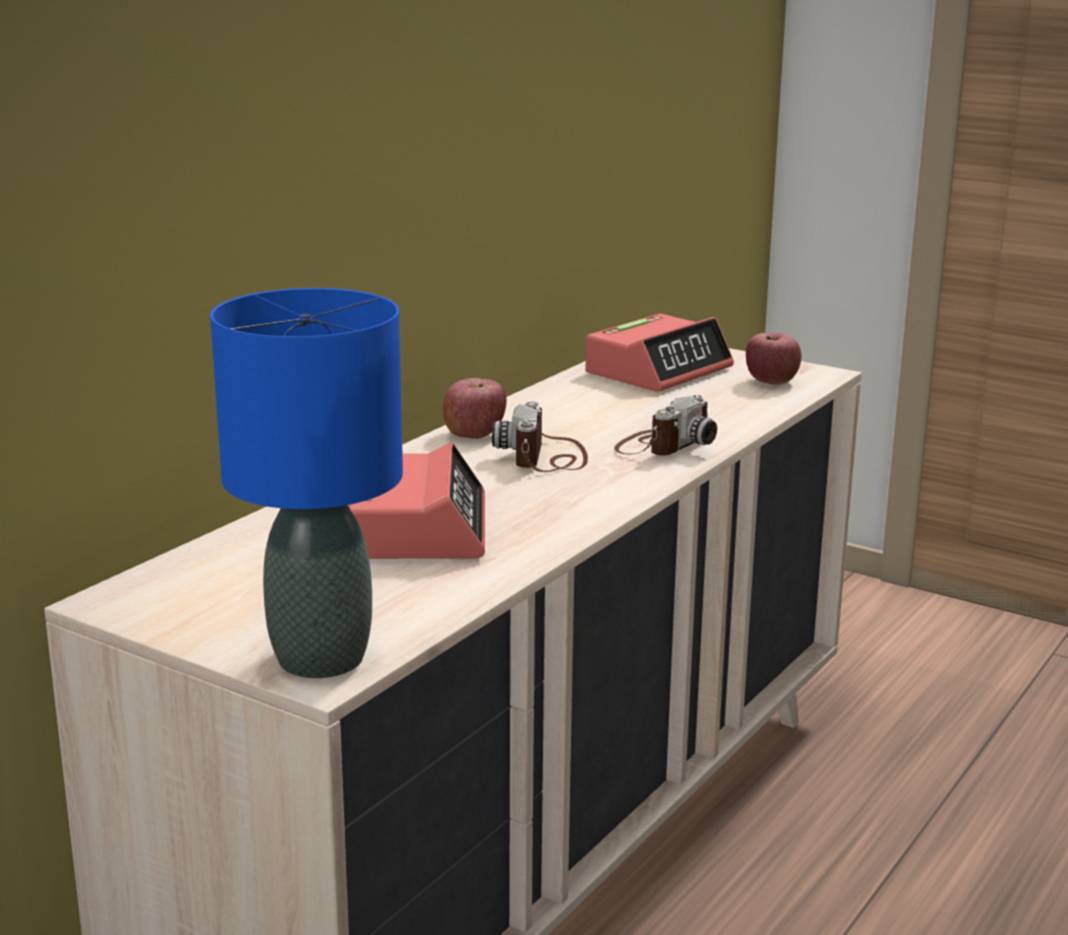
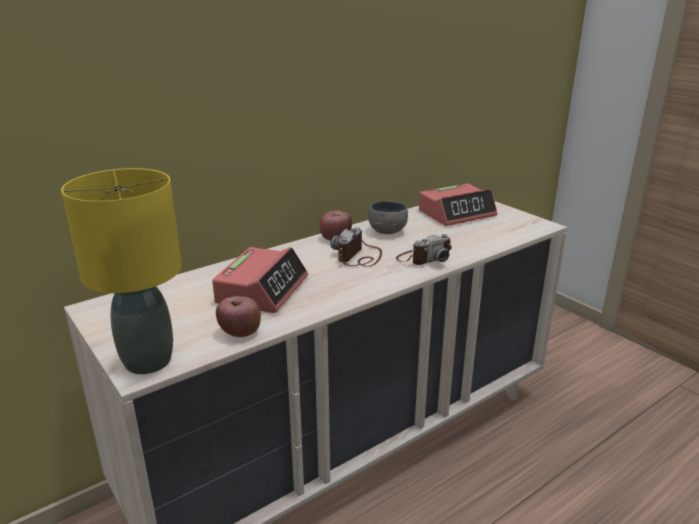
camera: 20 degrees right, 5 degrees up
(320, 659) = (147, 362): blue table lamp -> yellow table lamp
(559, 411) = (388, 231): none -> grey bowl
(771, 382) = (511, 227): apple -> apple (240, 333)

